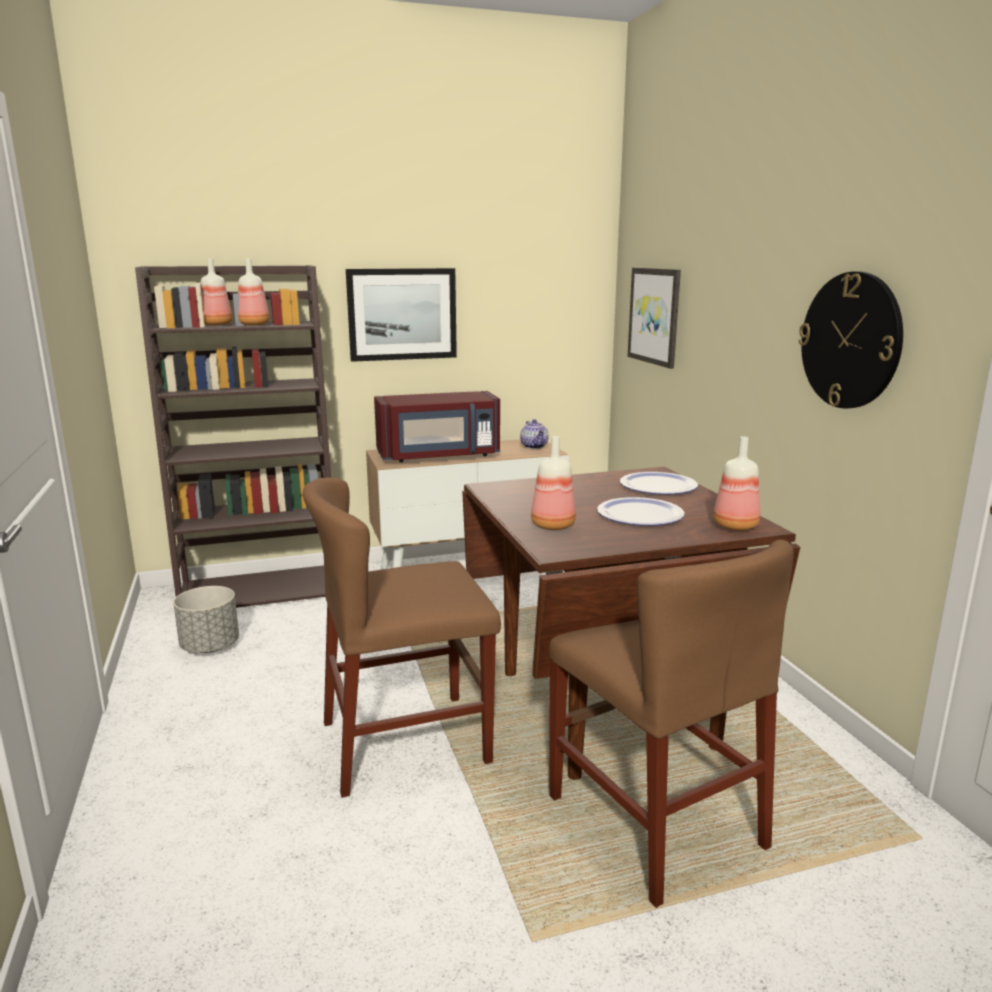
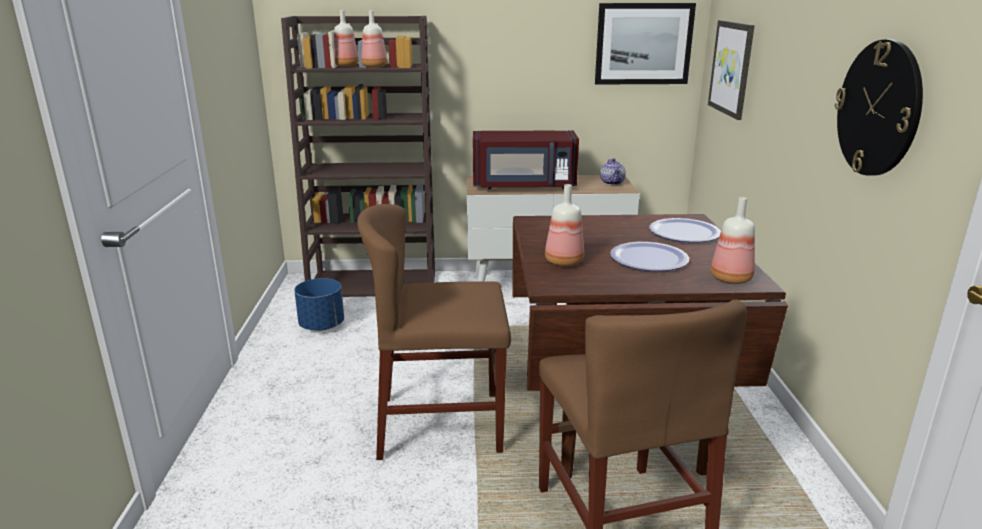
camera: 15 degrees right, 5 degrees up
(210, 646) = (322, 325): grey planter -> blue planter
(402, 314) = (503, 59): picture -> picture (643, 44)

